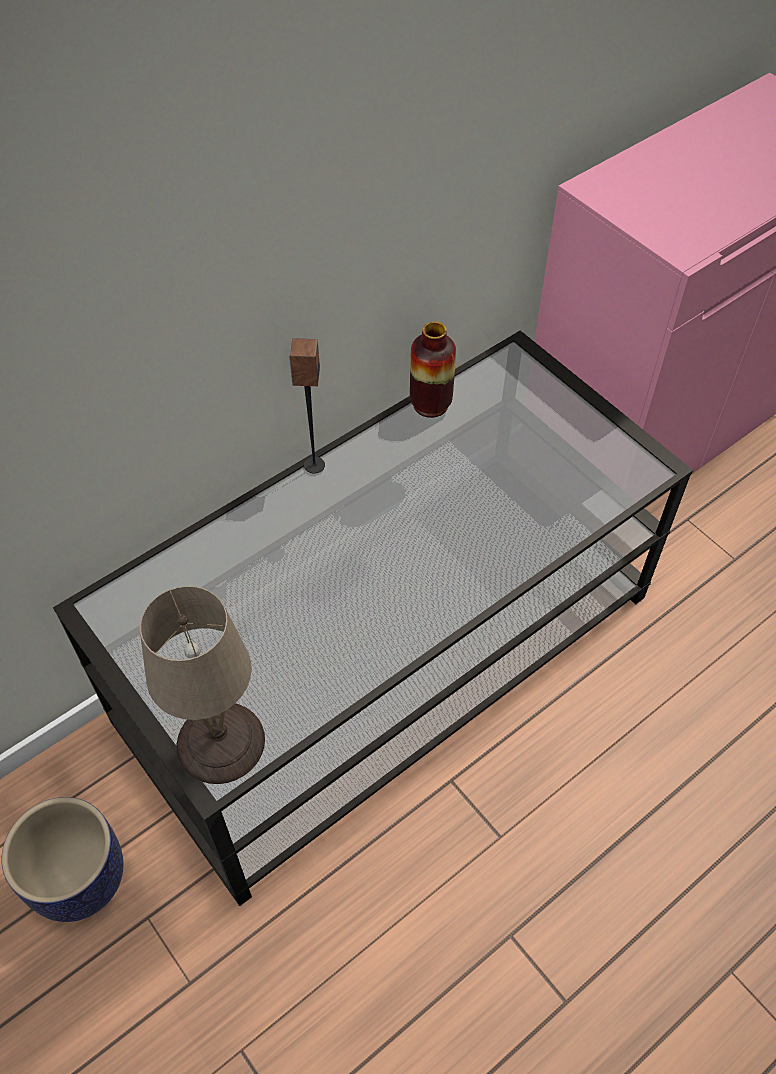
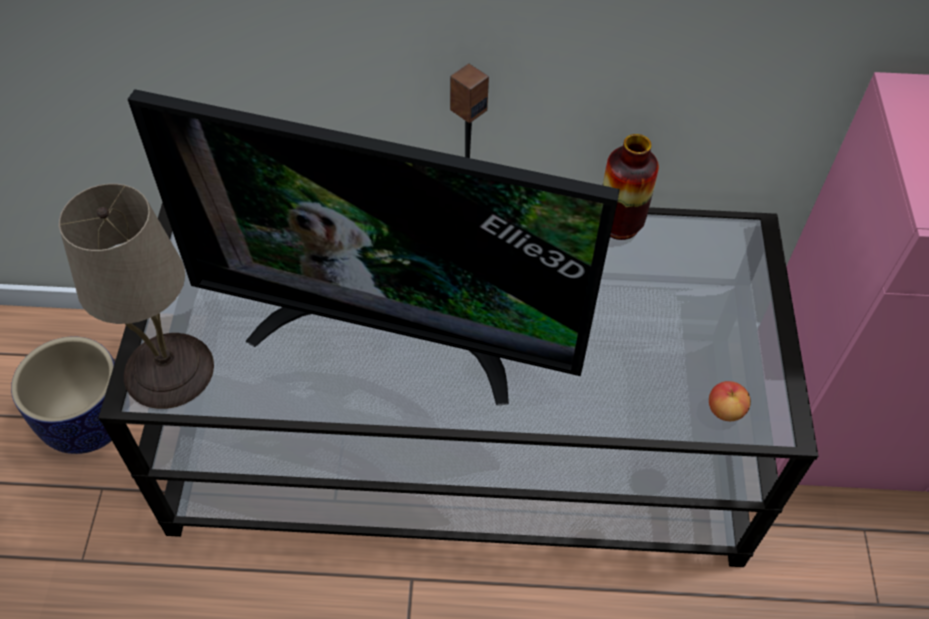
camera: 40 degrees right, 0 degrees up
(355, 591) = (389, 333): none -> television
(616, 481) = (725, 410): none -> apple

